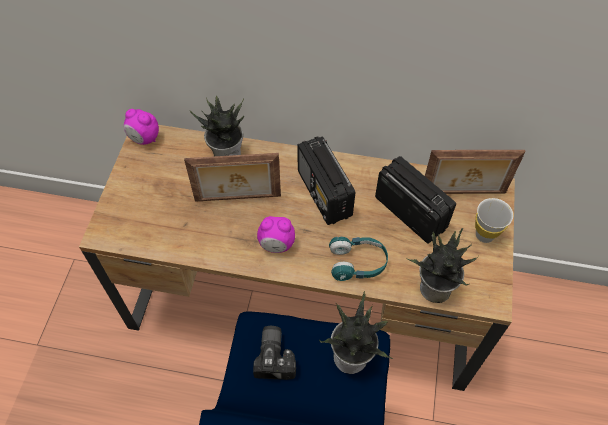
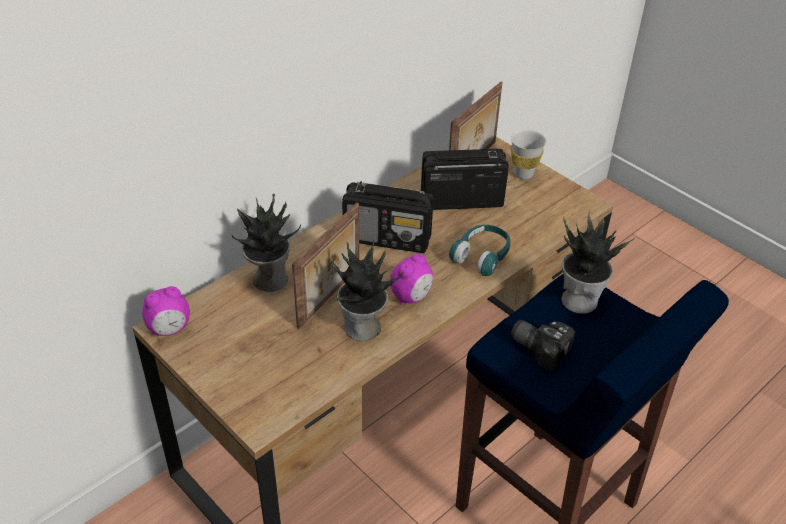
camera: 55 degrees left, 15 degrees down
(434, 289) = (548, 227): potted plant -> potted plant (362, 329)

